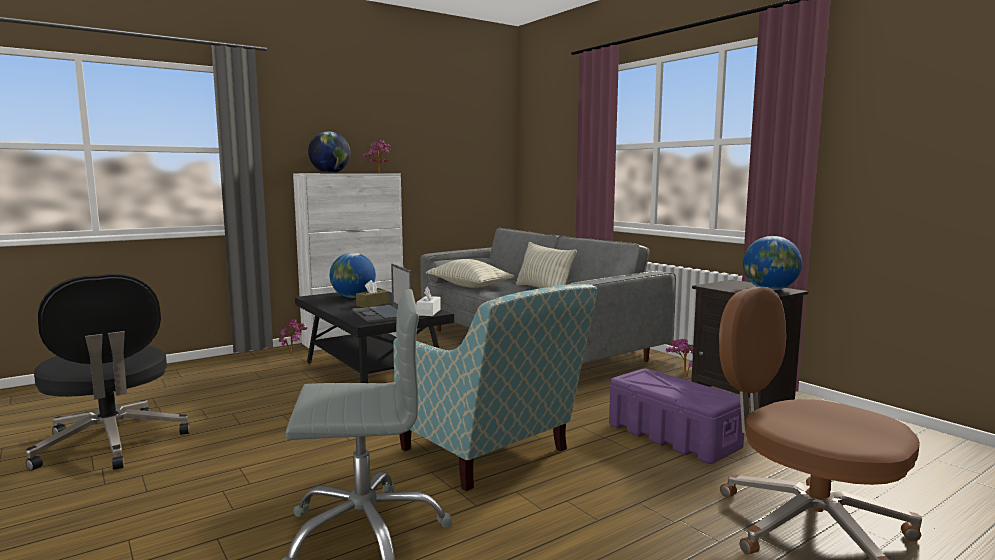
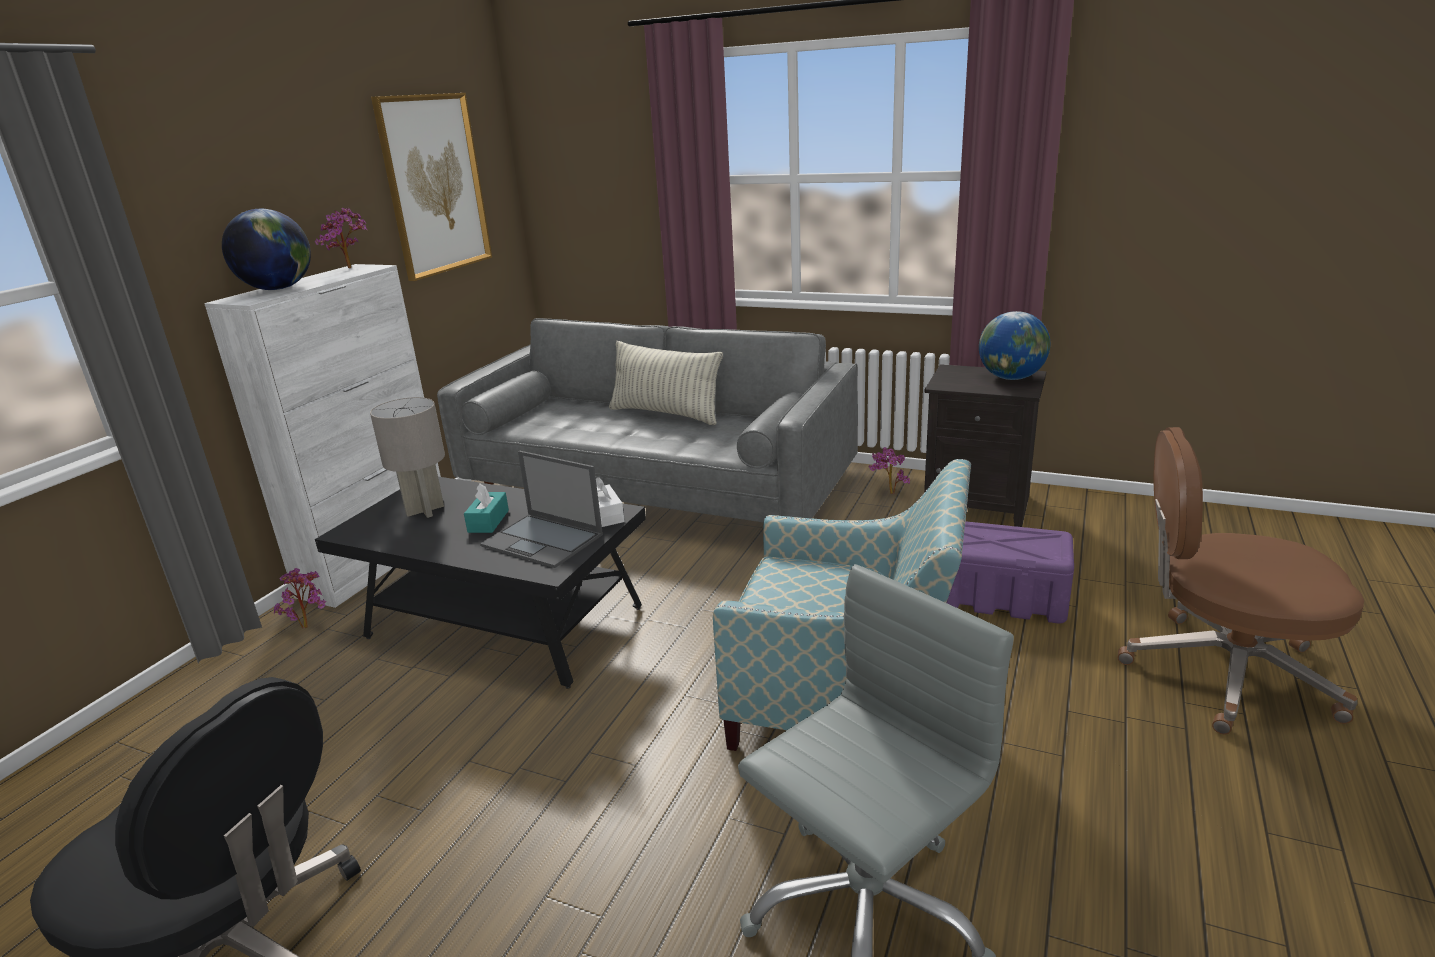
camera: 30 degrees left, 15 degrees up
(353, 297) = (424, 511): globe -> grey table lamp
(372, 304) = (488, 521): brown tissue box -> turquoise tissue box
(453, 142) = (434, 185): none -> picture
(469, 286) = (550, 430): pillow -> none

